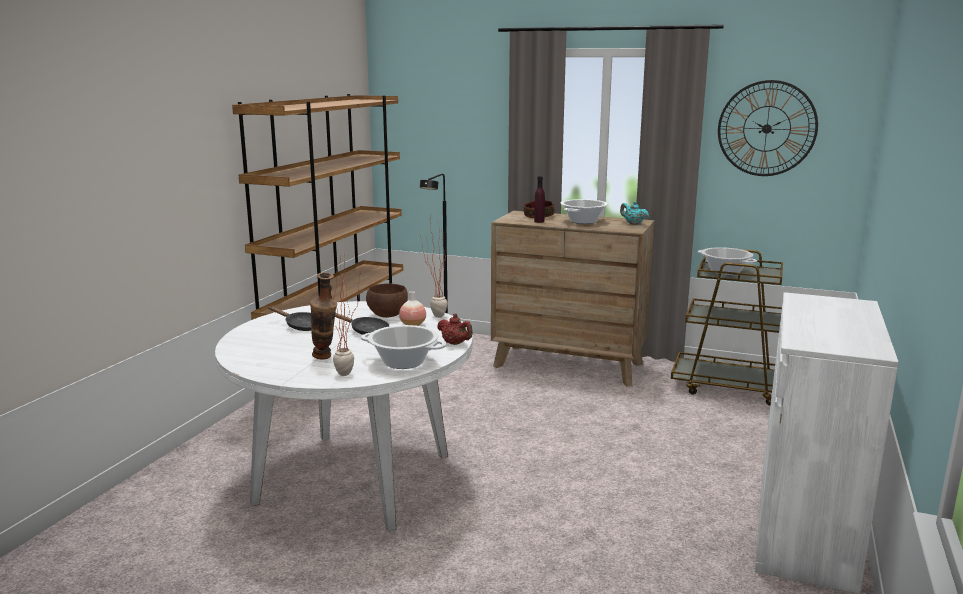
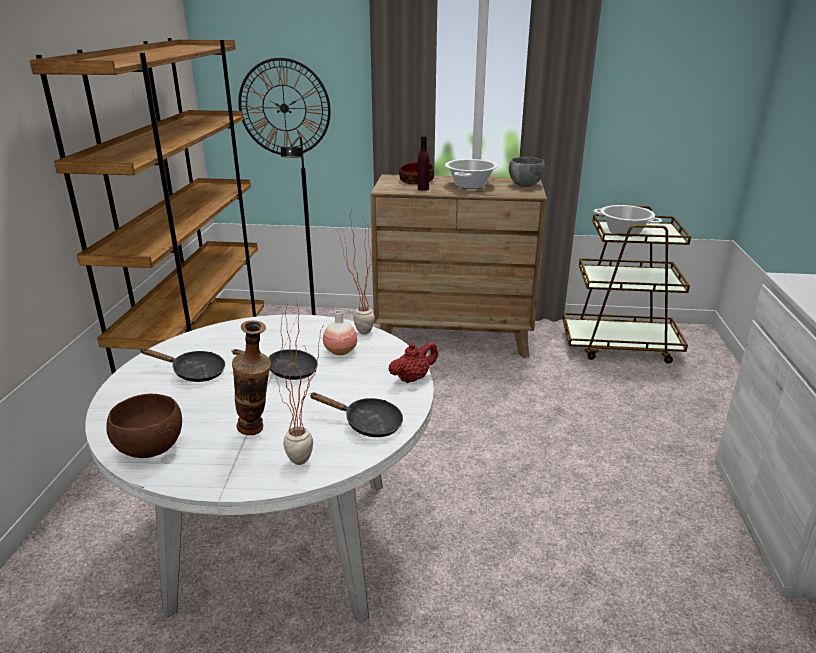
camera: 15 degrees left, 10 degrees up
(387, 315) = (298, 338): brown bowl -> brown bowl (150, 449)
(403, 362) = (367, 424): cooking pot -> black frying pan
(455, 344) = (413, 378): red teapot -> red teapot turned 60 degrees counterclockwise
(633, 224) = (524, 185): turquoise teapot -> grey bowl
(766, 128) = (658, 72): wall clock -> wall clock (284, 108)

